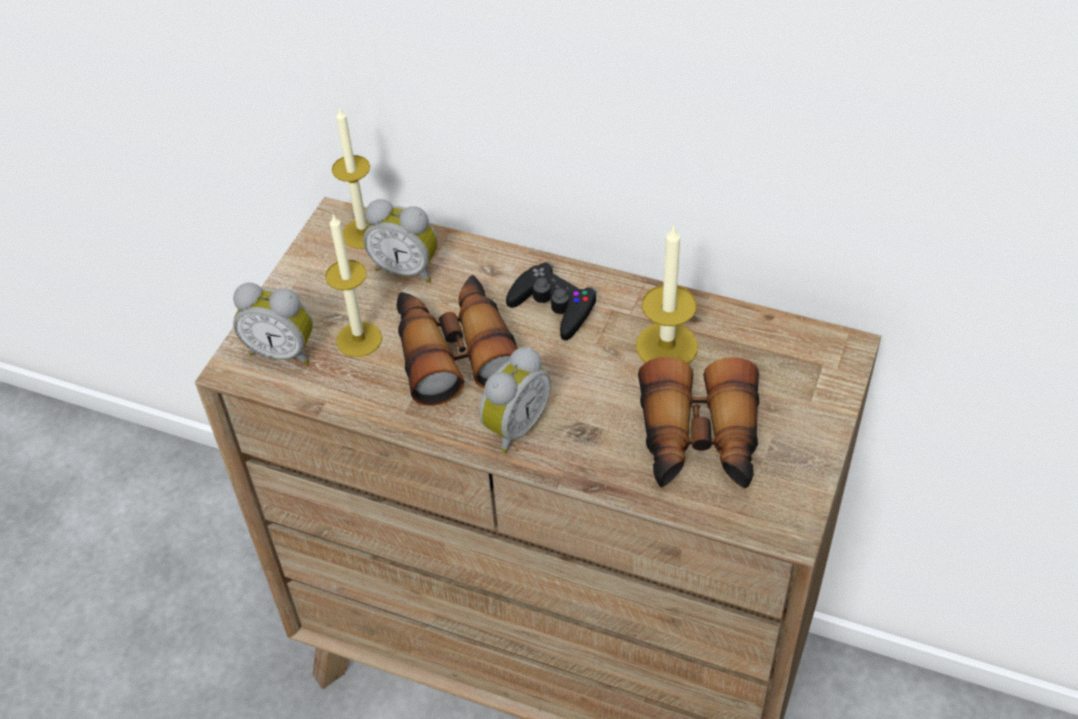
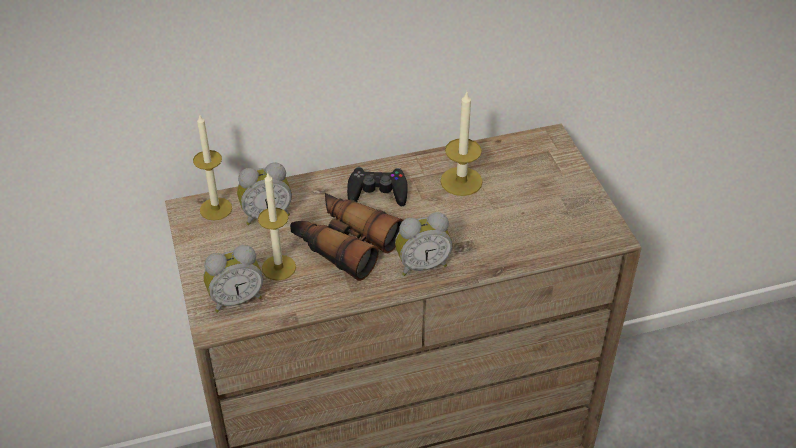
camera: 40 degrees left, 5 degrees down
(513, 426) = (422, 265): alarm clock -> alarm clock turned 75 degrees clockwise
(699, 443) = (528, 220): binoculars -> none

